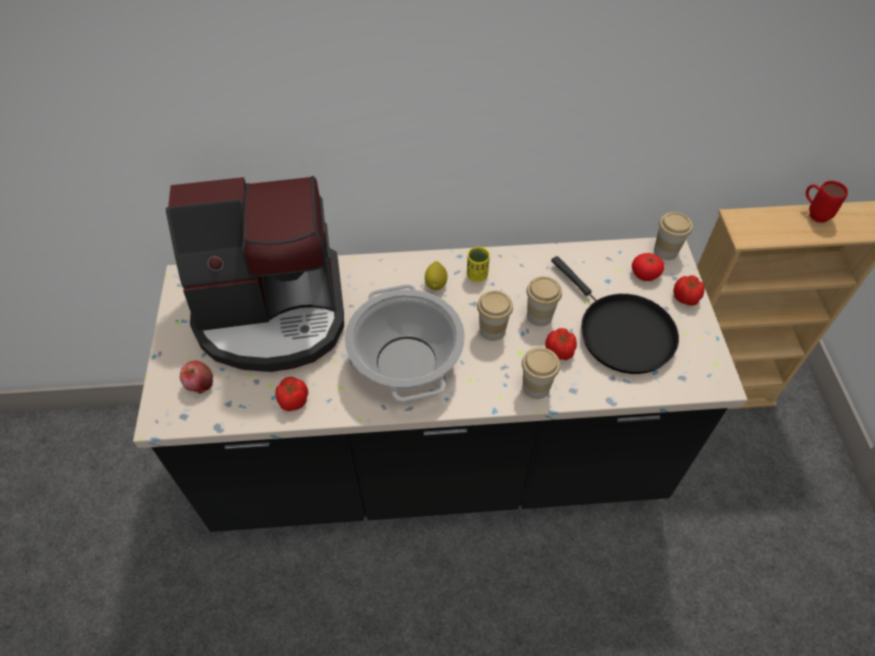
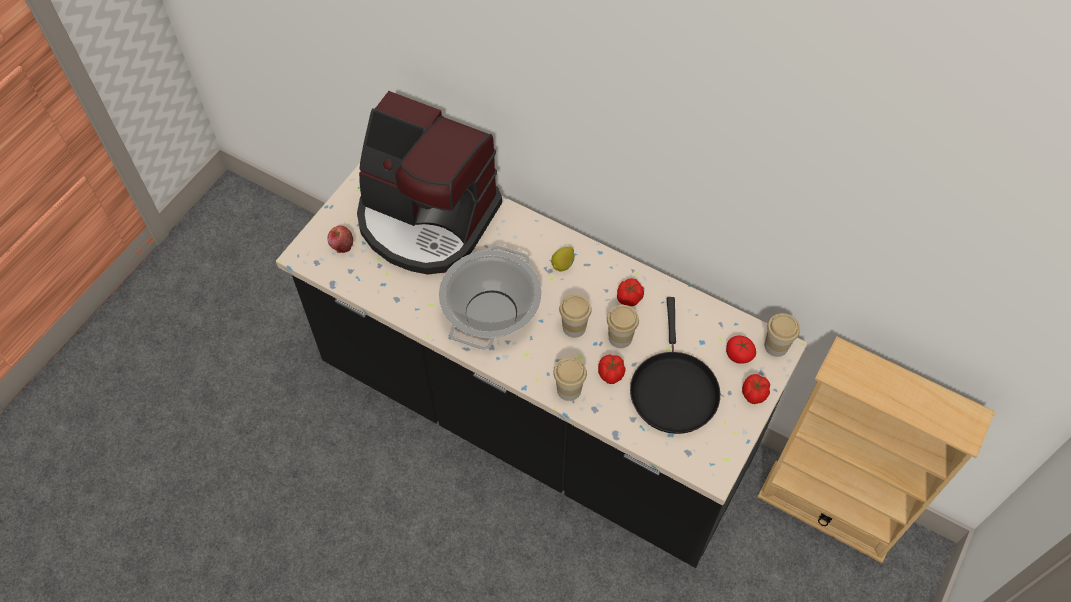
camera: 35 degrees right, 5 degrees up
(293, 401) = (393, 295): tomato -> tomato (628, 298)
(477, 275) = (600, 276): yellow cup -> none
(813, 214) = (919, 389): red mug -> none

